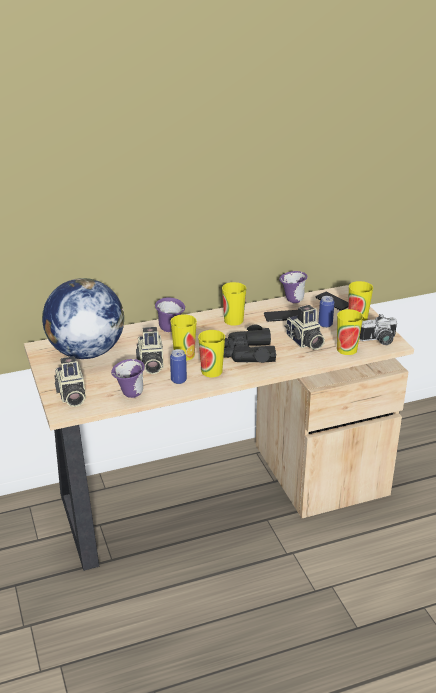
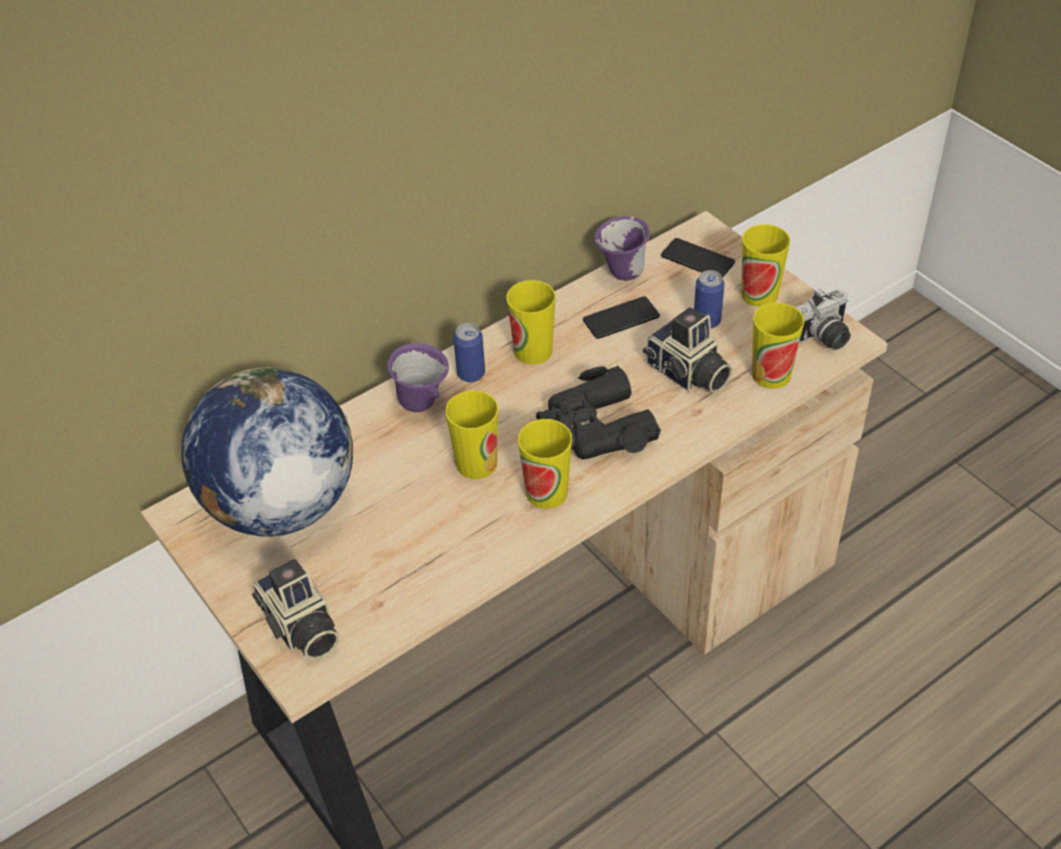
camera: 15 degrees left, 15 degrees up
(129, 394) = (415, 594): purple mug -> none
(150, 364) = (421, 504): camera -> none
(178, 380) = (493, 532): can -> can (471, 374)

